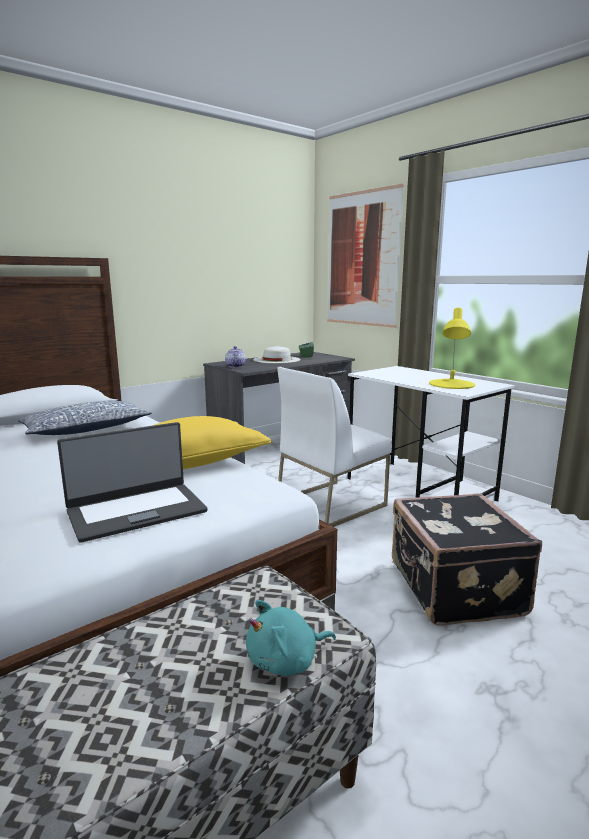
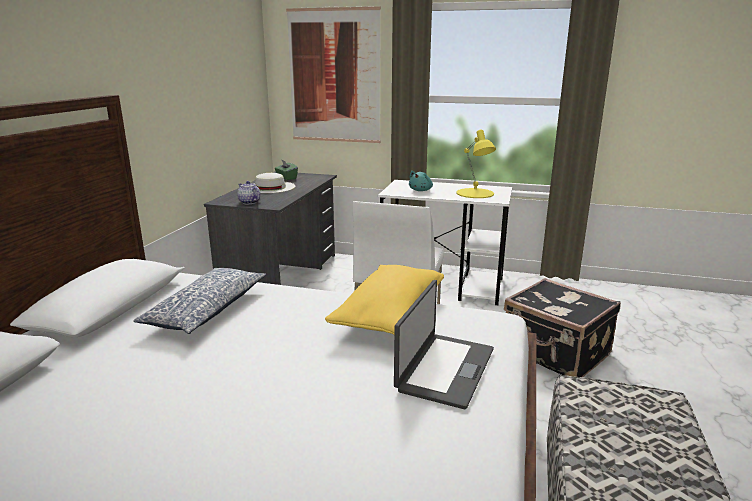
camera: 35 degrees left, 5 degrees up
(286, 661) = (673, 424): turquoise plush toy -> turquoise plush toy (421, 190)

